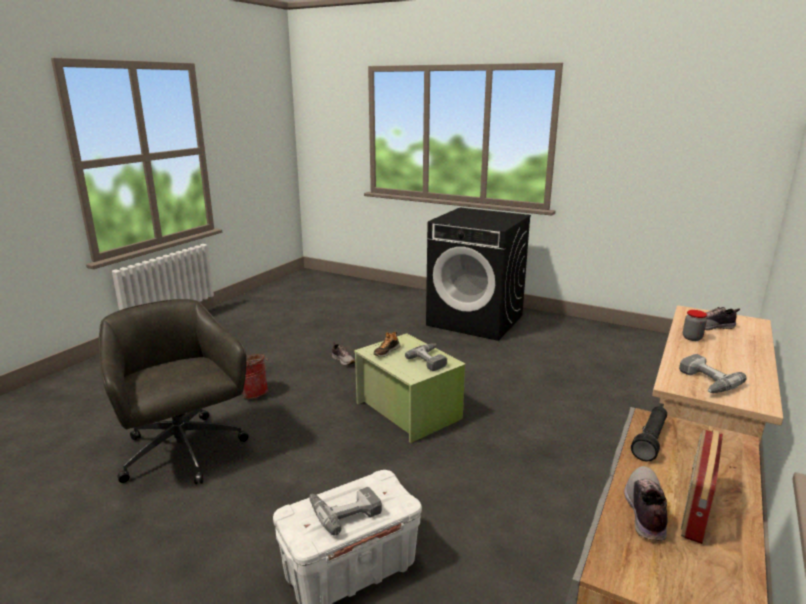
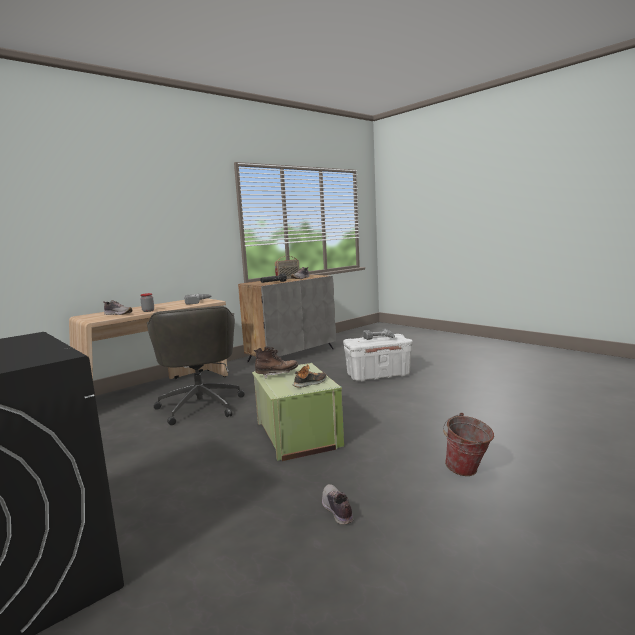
camera: 160 degrees left, 10 degrees down
(183, 453) = (506, 424): grey office chair -> grey office chair (200, 405)
(431, 360) = (277, 375): power drill -> brown boot

